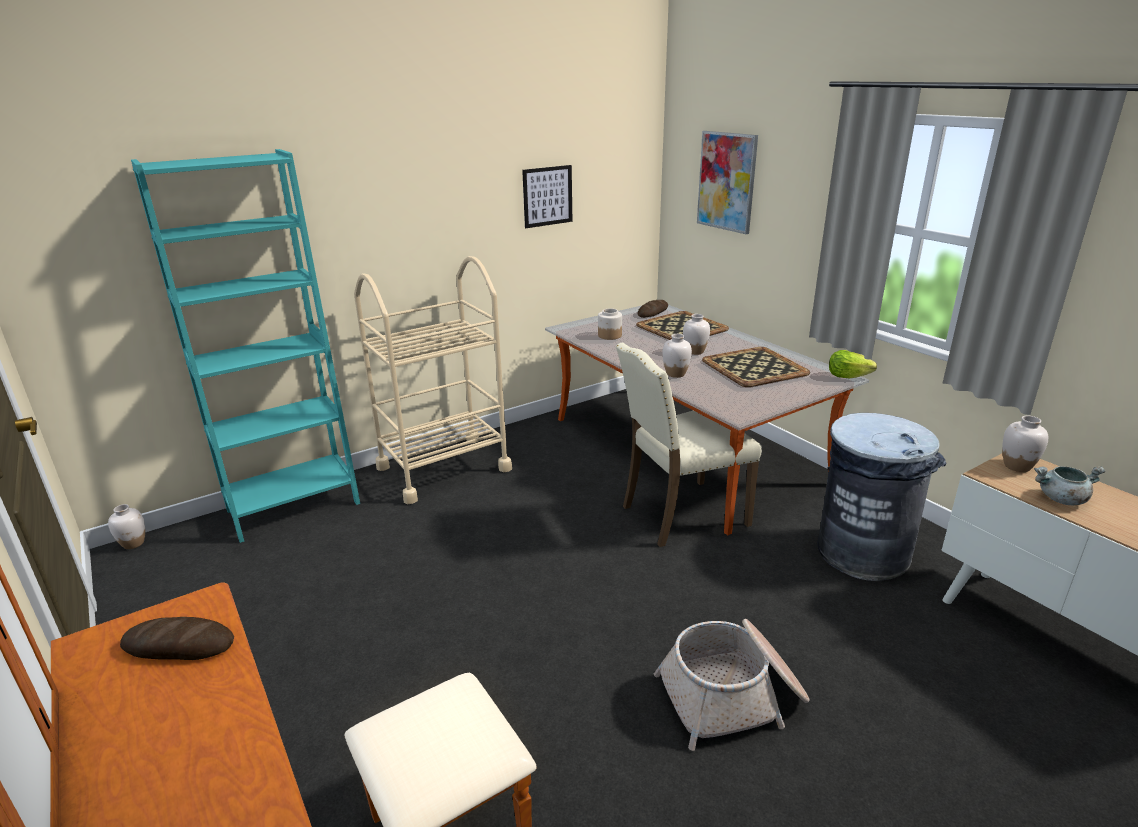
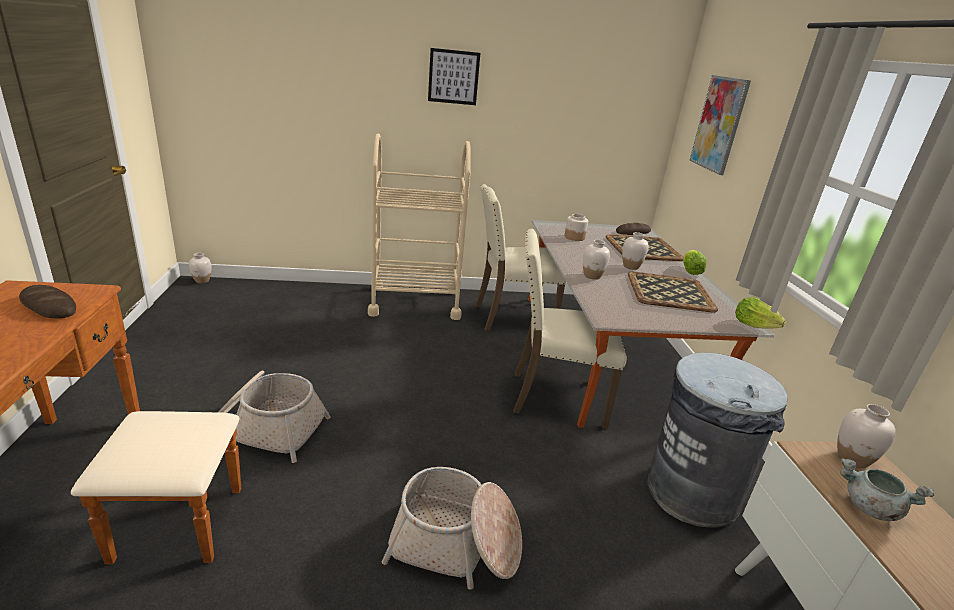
camera: 25 degrees right, 0 degrees up
(293, 506) = (302, 292): turquoise bookcase -> none
(433, 682) = (268, 428): none -> basket
(547, 196) = (559, 111): picture -> picture (453, 77)
(561, 446) = (511, 317): none -> beige chair
(746, 339) = (690, 271): none -> lettuce

